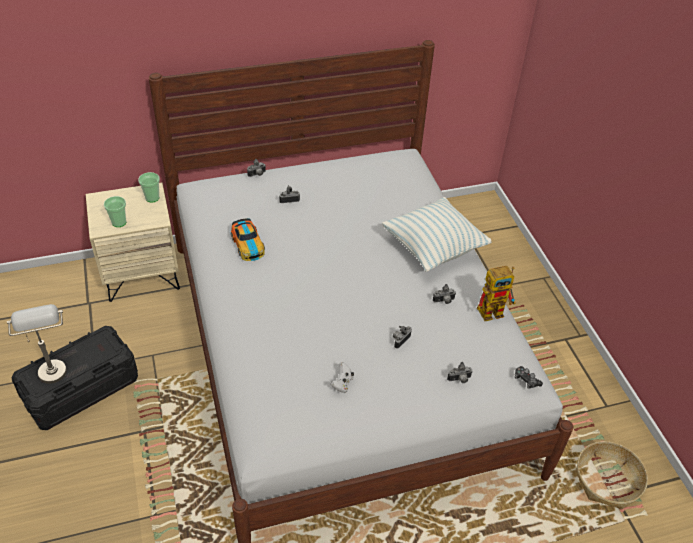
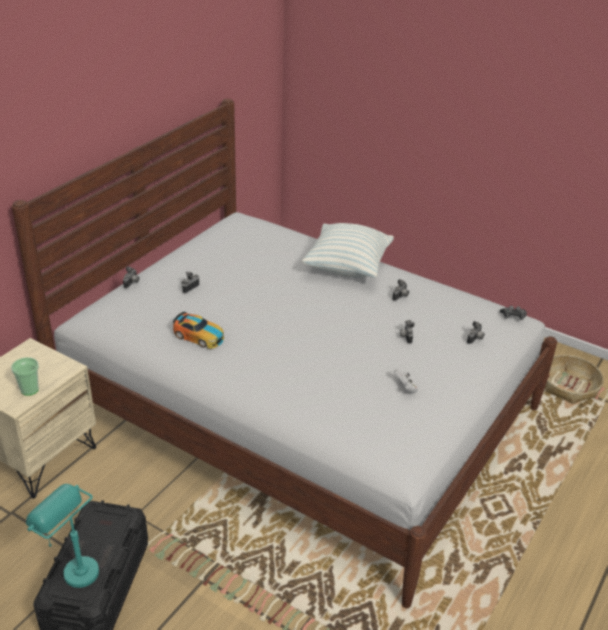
camera: 40 degrees left, 10 degrees down
(51, 365) = (71, 568): grey table lamp -> turquoise table lamp
(152, 198) = (38, 354): cup -> none
(495, 310) = (440, 285): toy robot -> none

